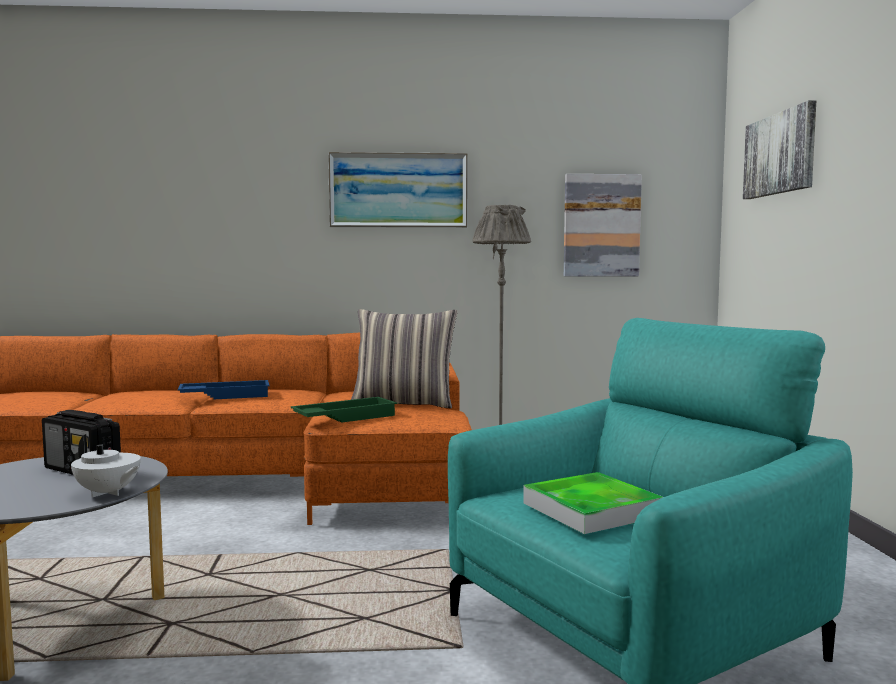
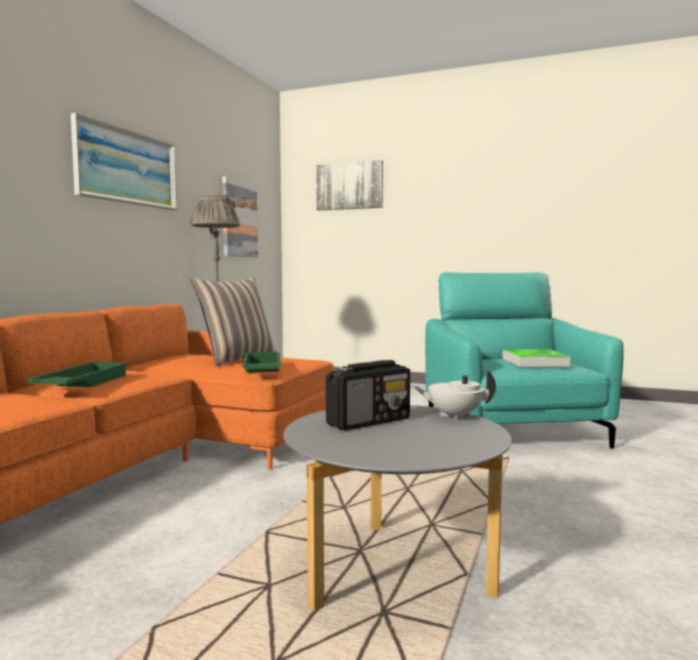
camera: 65 degrees left, 0 degrees up
(108, 493) = (454, 416): white teapot -> white teapot turned 135 degrees counterclockwise
(226, 395) = (81, 383): blue tray -> green tray

